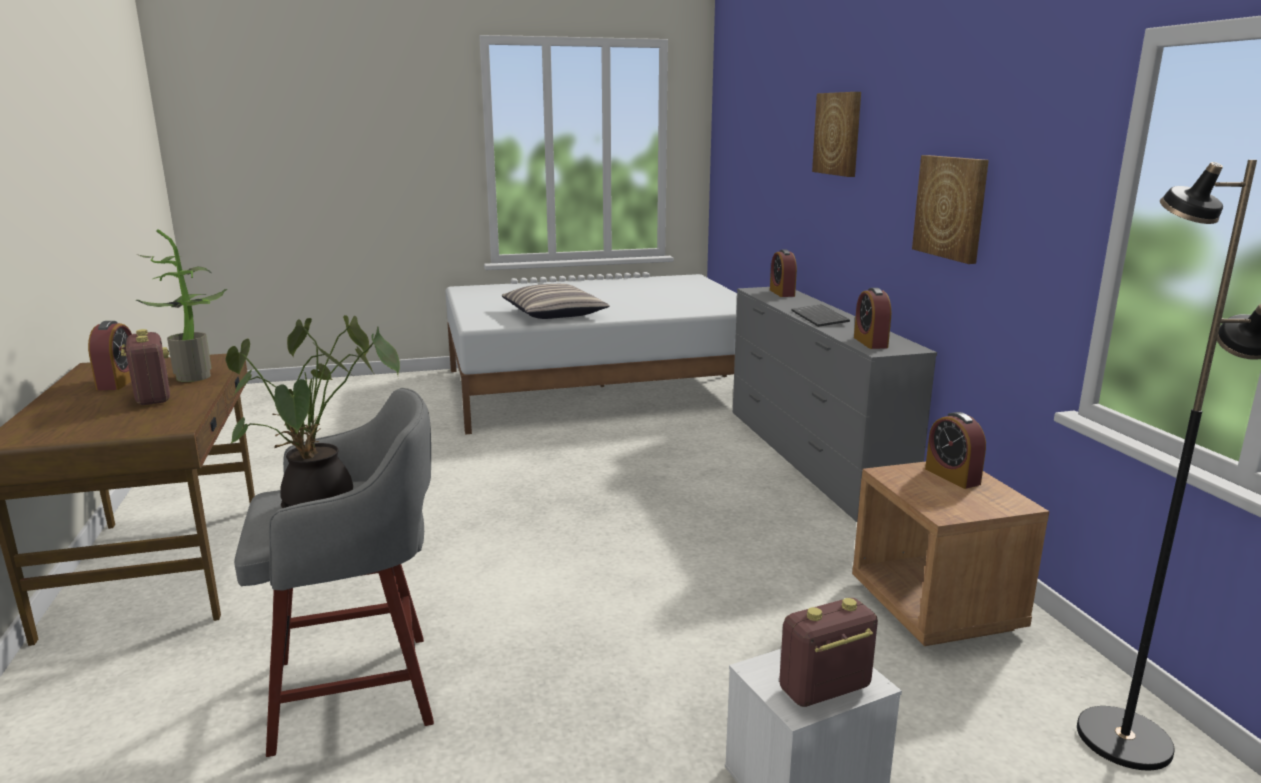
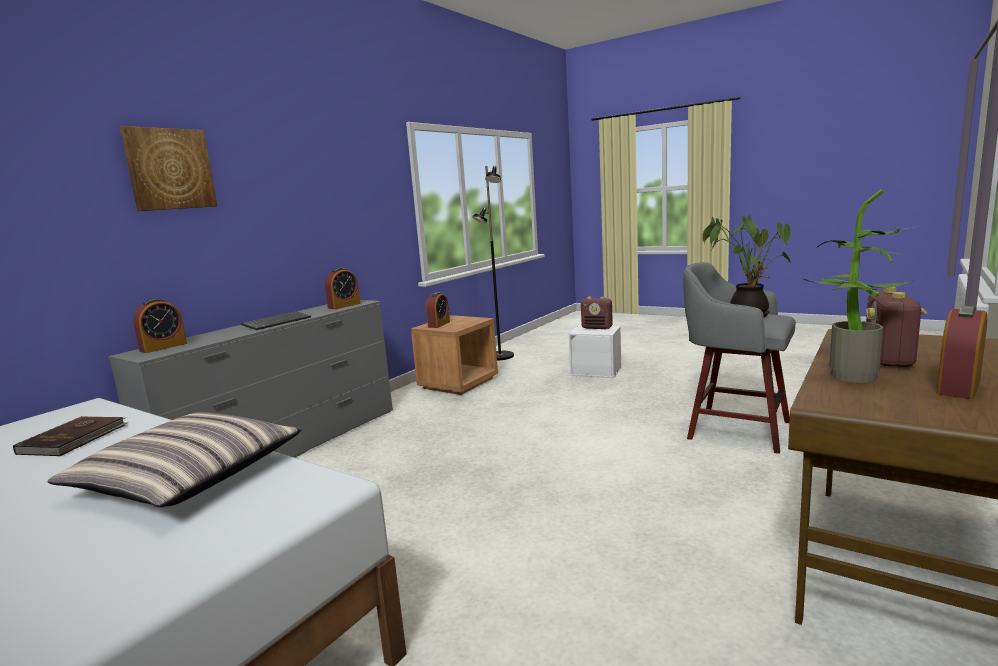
camera: 130 degrees left, 5 degrees down
(674, 305) = (74, 439): none -> brown book
(951, 207) = (330, 210): picture -> none

